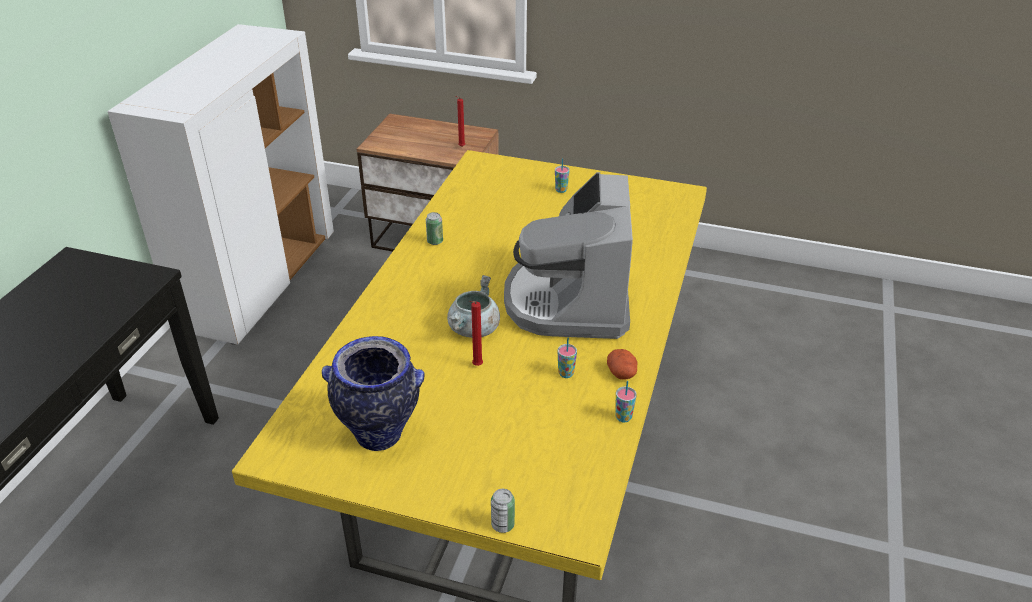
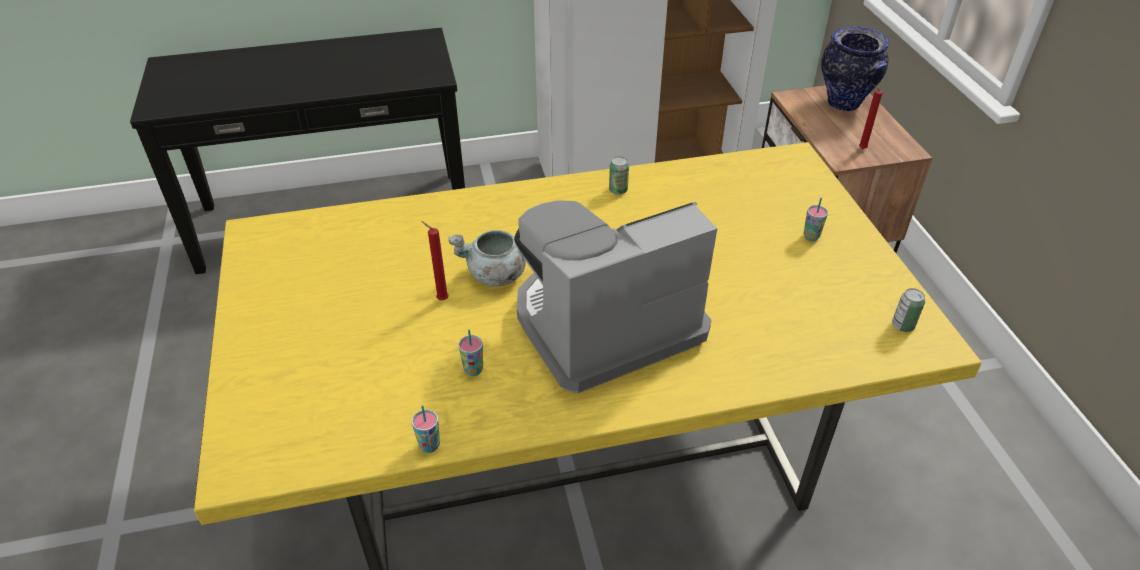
camera: 60 degrees right, 5 degrees up
(380, 435) = (306, 280): vase -> vase (844, 104)
(502, 525) = (223, 409): can -> can (902, 325)
(622, 373) = (506, 417): potato -> none

